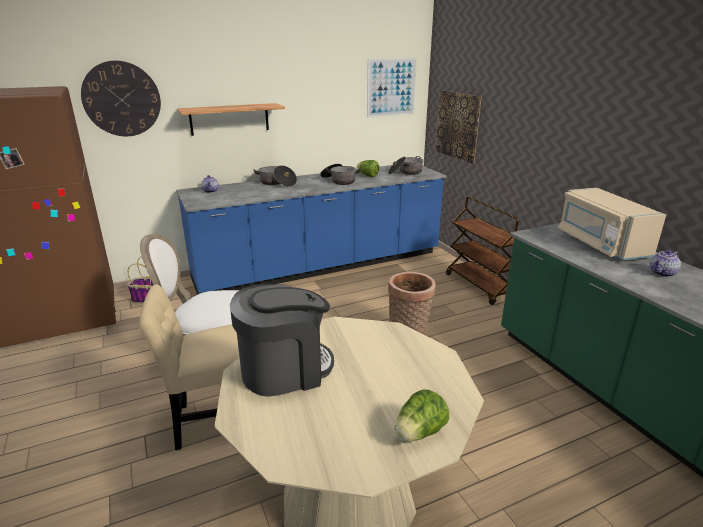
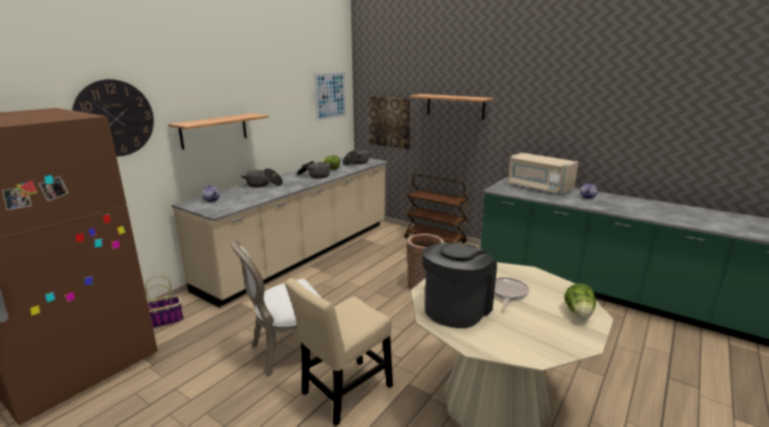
camera: 30 degrees left, 5 degrees down
(320, 266) = (303, 254): blue counter -> beige counter
(368, 372) = (507, 293): none -> frying pan
(527, 111) = (455, 106): none -> shelf

